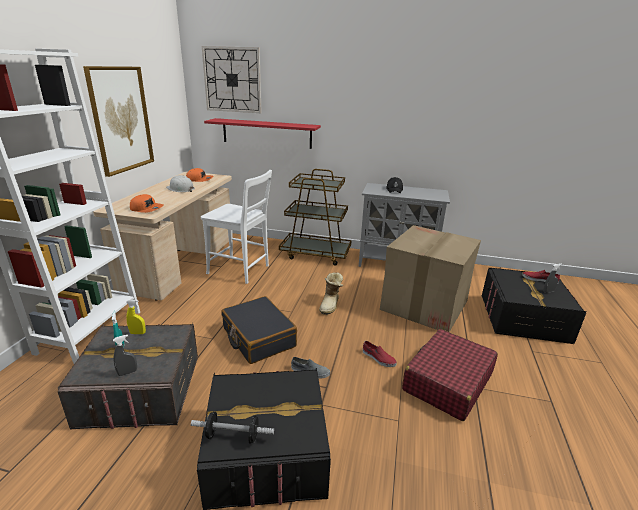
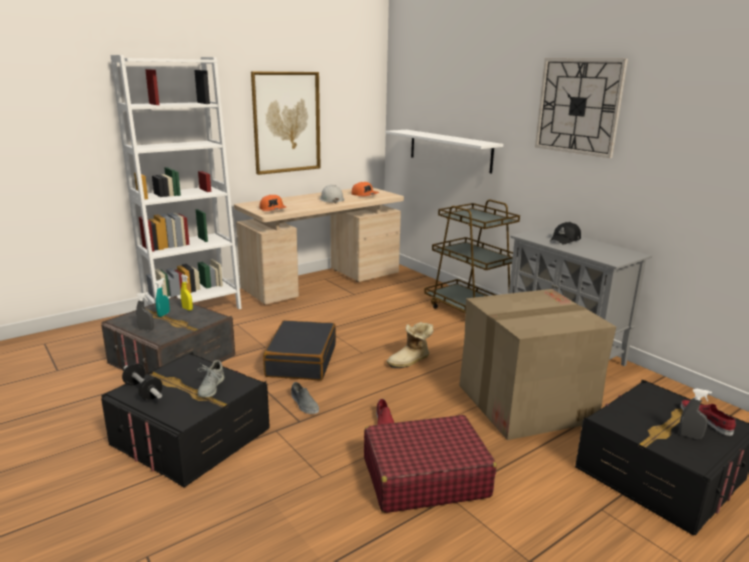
camera: 40 degrees right, 5 degrees down
(232, 80) = (424, 86): wall clock -> wall clock (578, 106)
(241, 270) = (367, 303): white chair -> none
(266, 133) = (449, 150): red shelf -> white shelf
(285, 397) = (210, 387): none -> grey shoe

